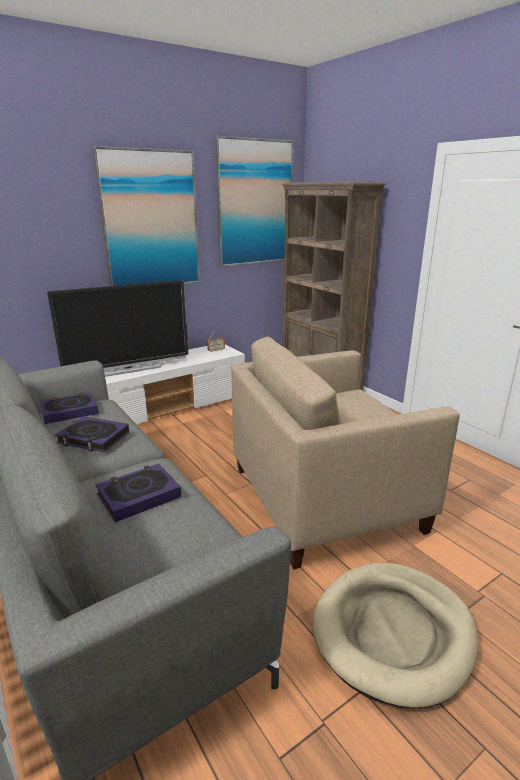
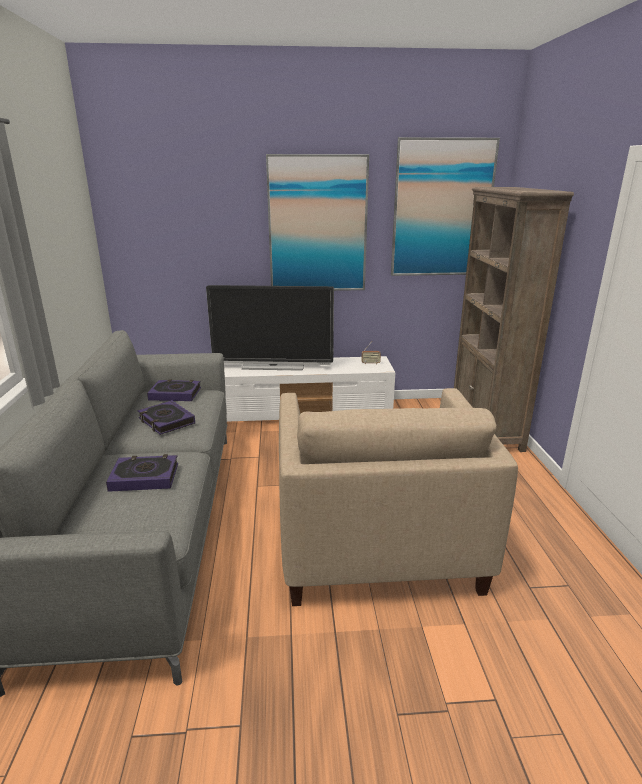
camera: 30 degrees right, 0 degrees up
(325, 498) = (376, 544): beige armchair -> beige armchair turned 105 degrees counterclockwise
(393, 632) = (316, 695): beige dog bed -> none

